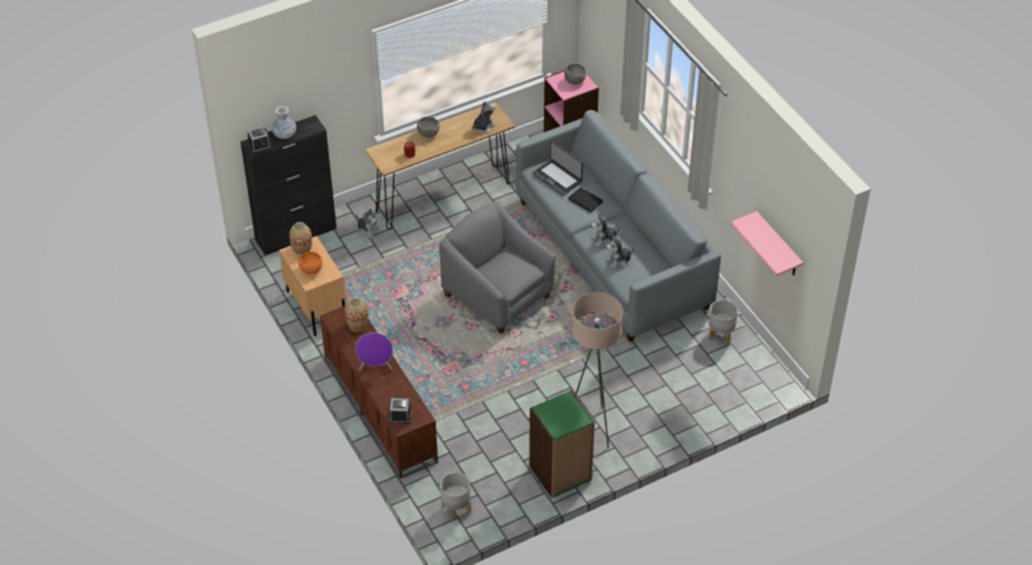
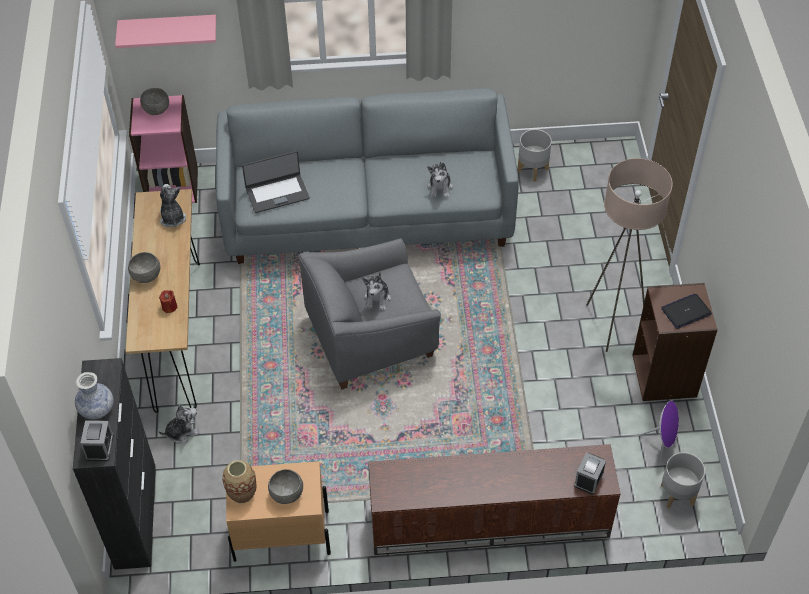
camera: 65 degrees left, 5 degrees up
(311, 270) = (287, 493): orange bowl -> grey bowl
(357, 325) = (411, 474): vase -> none
(376, 367) = (494, 477): purple speaker -> purple speaker (661, 442)
(560, 473) = (665, 376): green bookcase -> brown bookcase
(585, 200) = (330, 182): laptop -> laptop (686, 311)
(604, 239) = (400, 188): plush toy -> plush toy (377, 298)
(778, 246) = (571, 23): pink shelf -> pink shelf (169, 30)

